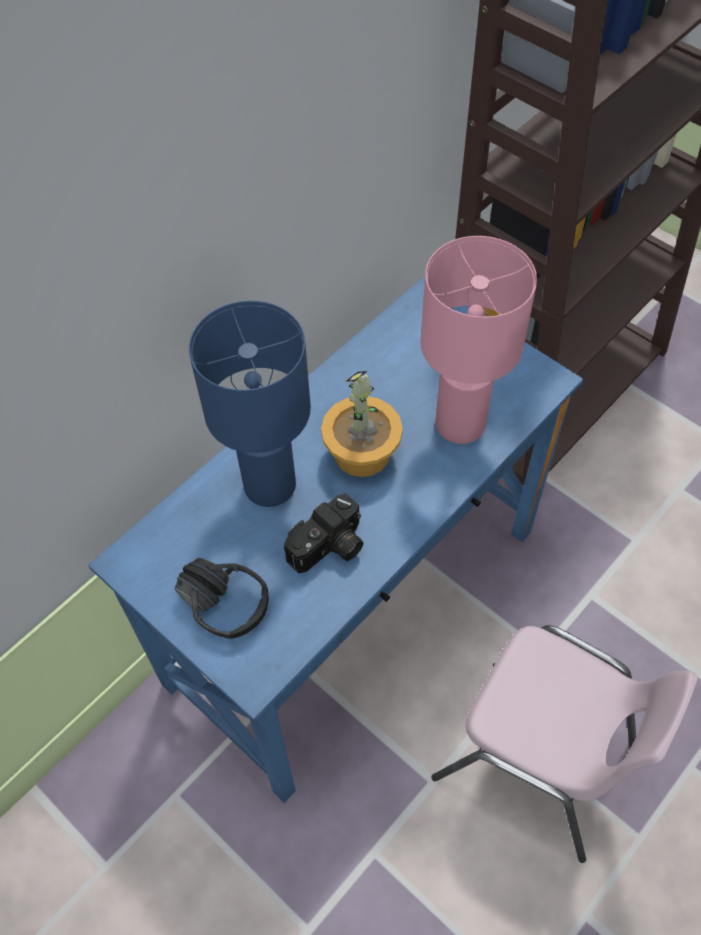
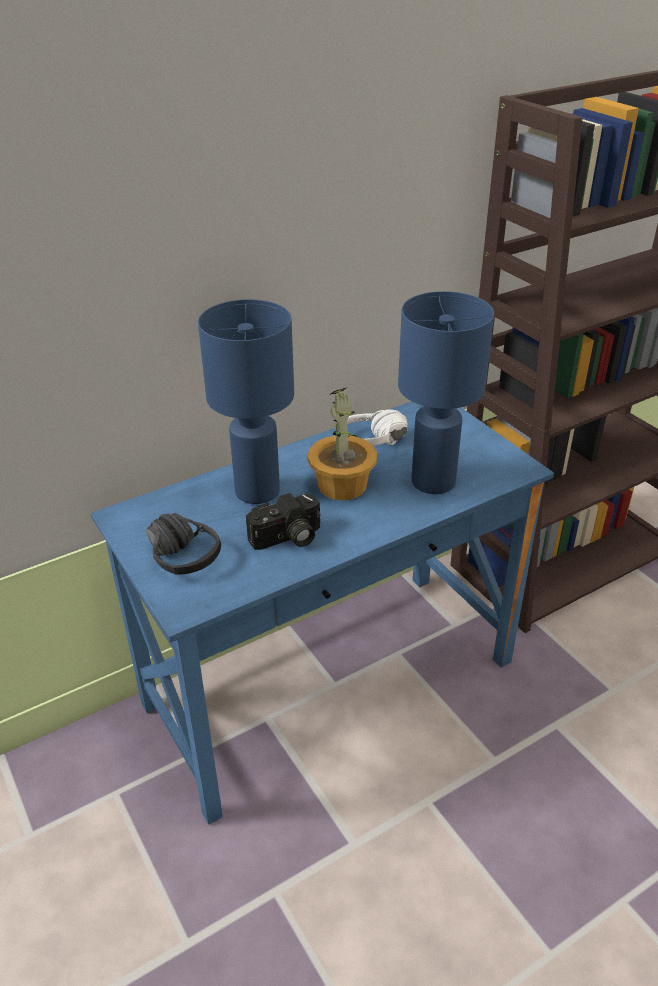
camera: 15 degrees right, 20 degrees down
(379, 383) = (376, 446): none -> white headphones
(461, 425) = (434, 482): pink table lamp -> blue table lamp
(537, 762) = (461, 854): pink chair -> none

